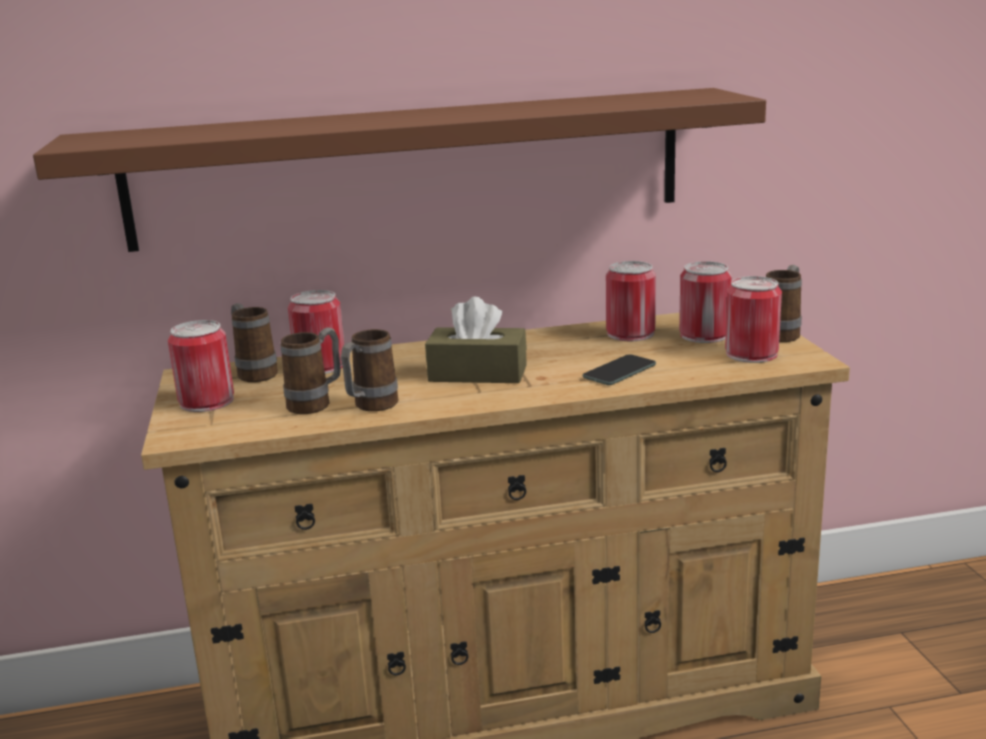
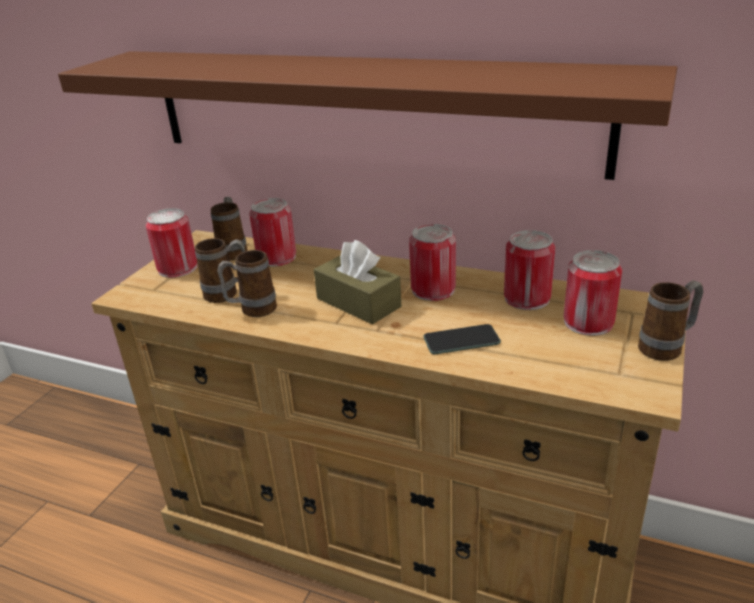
camera: 35 degrees right, 10 degrees up
(751, 354) = (601, 363): can -> can (433, 289)

